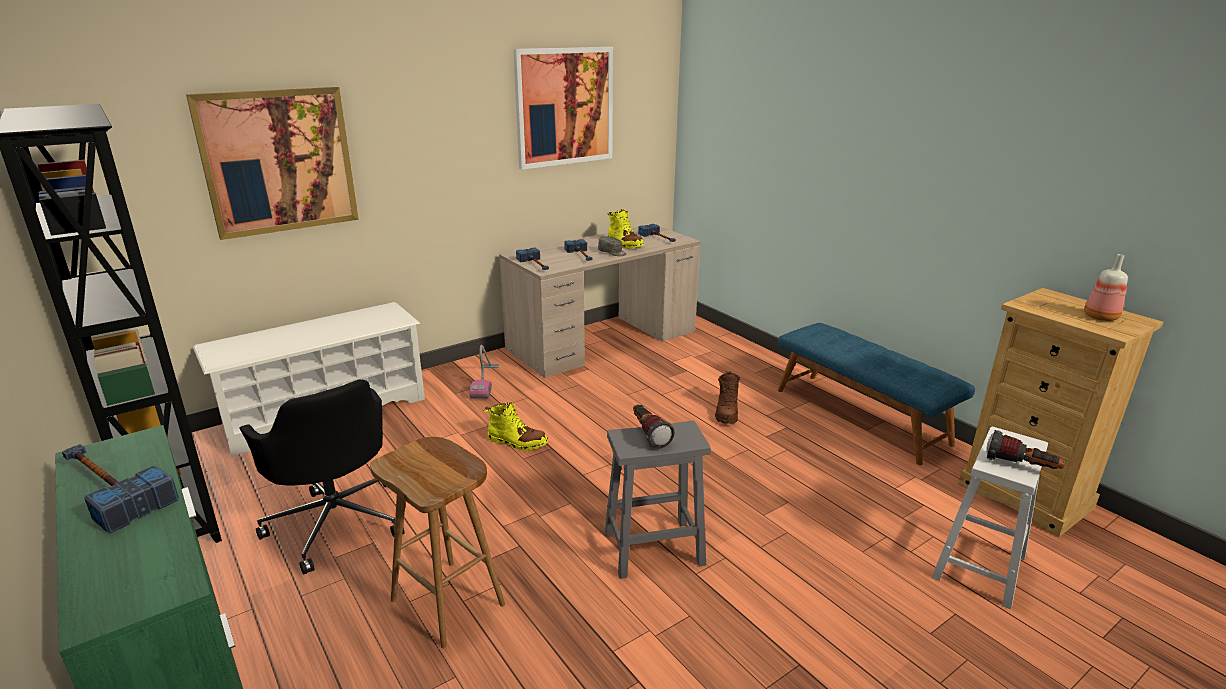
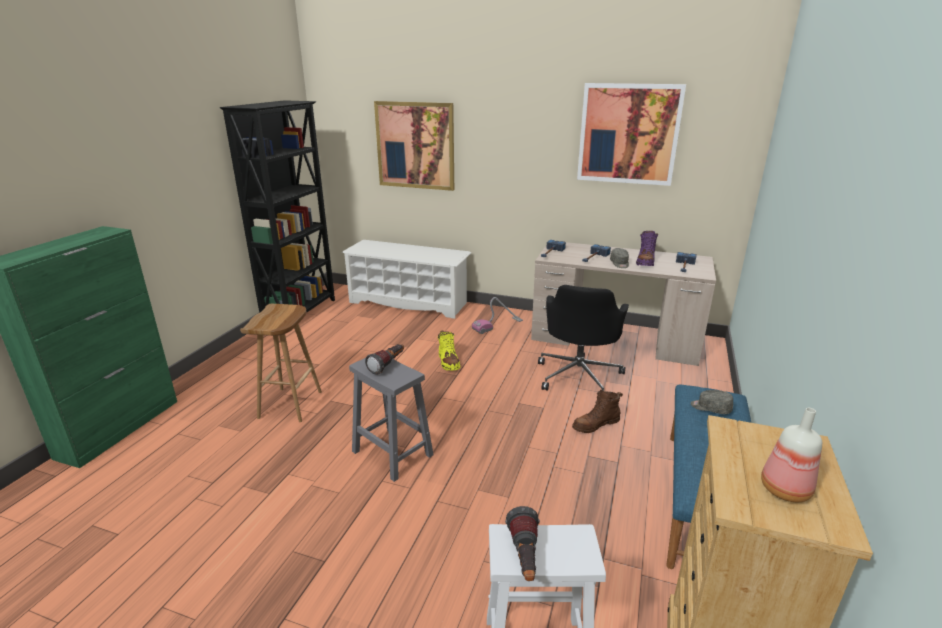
camera: 55 degrees right, 0 degrees up
(109, 488) = (76, 238): hammer -> none
(336, 520) = (326, 348): black office chair -> black office chair (579, 375)
(624, 244) = (645, 262): yellow boot -> purple boot
(831, 338) = (710, 408): none -> grey cap

